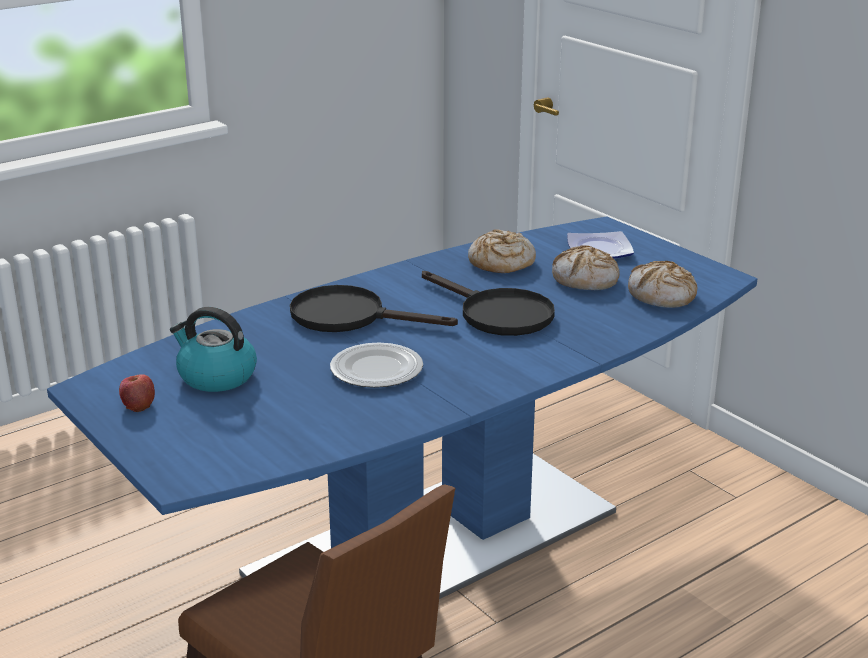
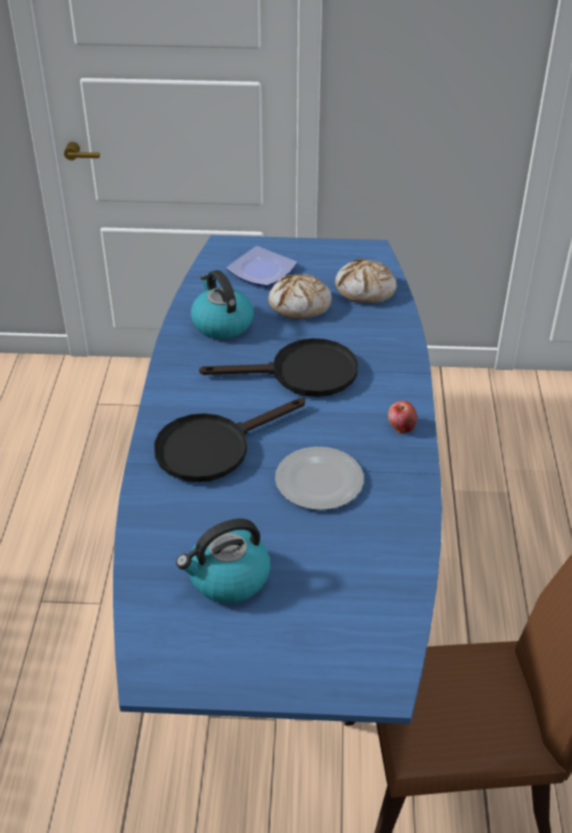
camera: 50 degrees left, 15 degrees up
(138, 405) = (224, 653): apple -> apple (401, 426)
(501, 263) = (221, 324): bread -> kettle

